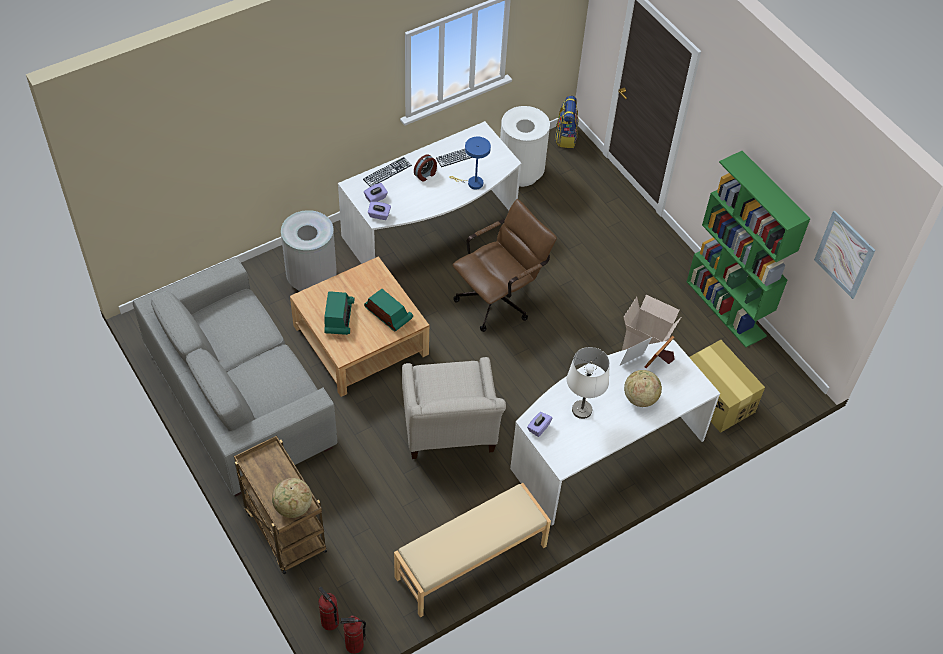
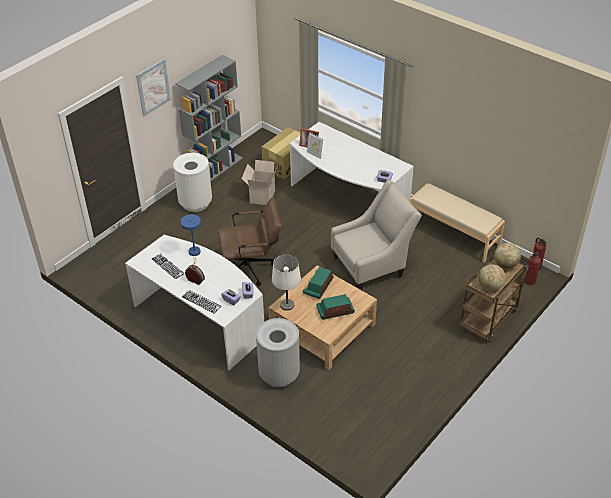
camera: 105 degrees left, 10 degrees down
(239, 395) = (404, 379): grey sofa -> none
(500, 298) = (252, 268): brown office chair -> brown office chair turned 135 degrees clockwise
(520, 173) = (125, 285): white trash can -> white trash can (195, 203)
(565, 137) = (78, 269): backpack -> none
(582, 410) = (361, 167): white table lamp -> white table lamp (287, 305)
(640, 398) = (339, 147): globe -> globe (490, 286)
(726, 309) = (215, 169): green bookcase -> grey bookcase
(844, 254) = (240, 46): picture -> picture (153, 87)

